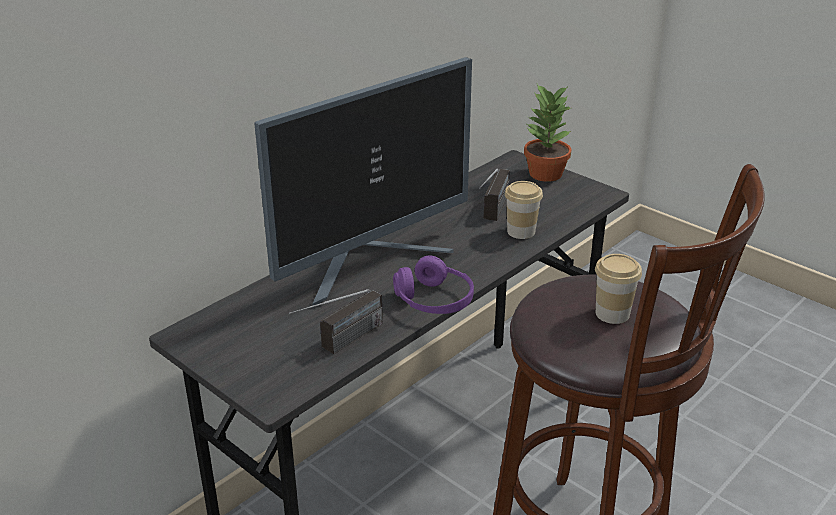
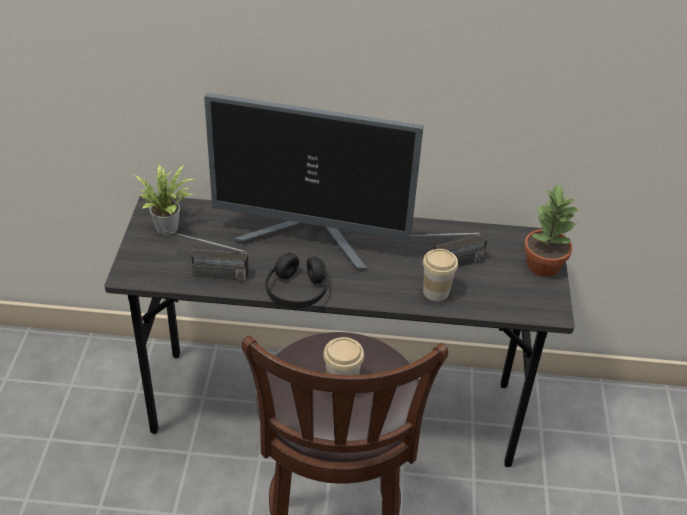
camera: 50 degrees right, 10 degrees up
(232, 338) = (169, 226): none -> potted plant
(434, 300) = (296, 291): purple headphones -> black headphones

